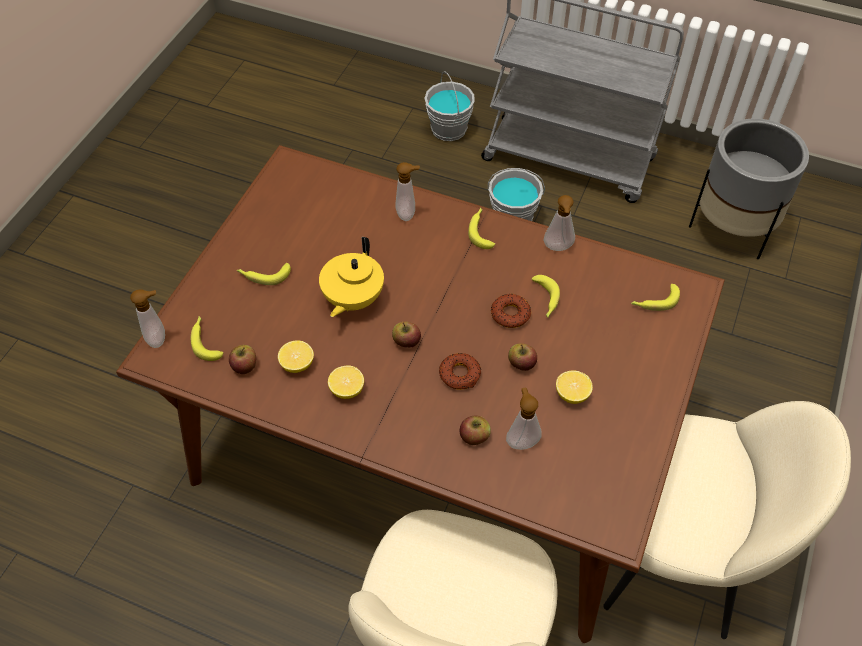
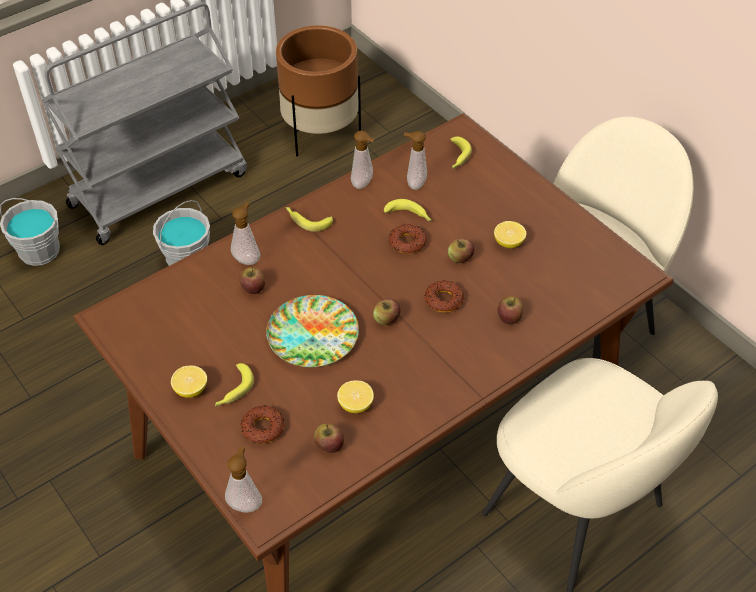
camera: 60 degrees left, 5 degrees down
(206, 341) = (277, 465): banana -> none
(237, 313) = (263, 428): none -> donut
(347, 389) = (408, 380): lemon -> lemon (191, 389)
(352, 299) = (312, 336): yellow teapot -> plate
(378, 234) = (253, 288): none -> apple
(521, 440) = (531, 291): soap dispenser -> soap dispenser (414, 183)
(731, 229) = (320, 134): grey planter -> brown planter

